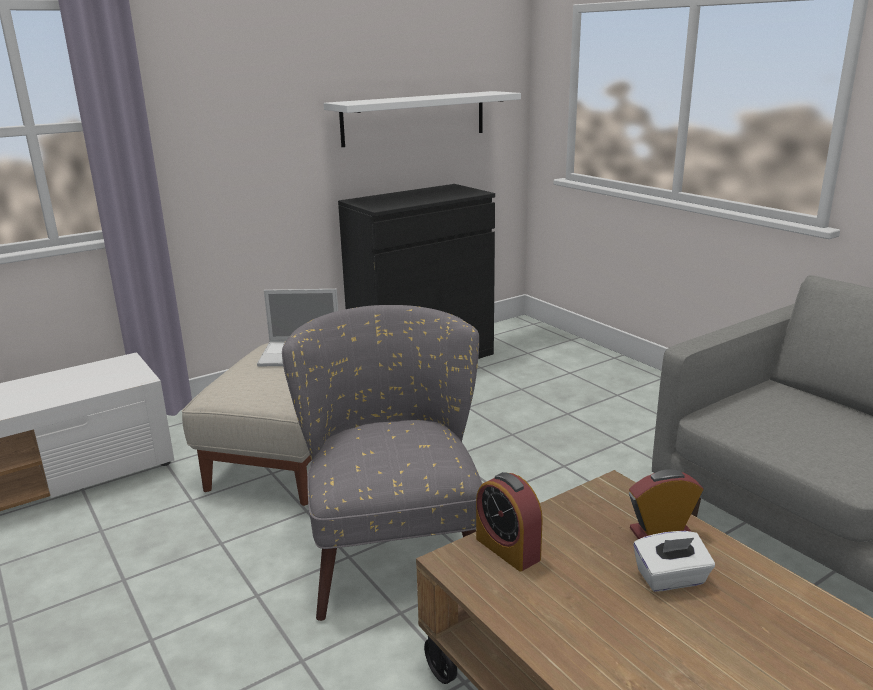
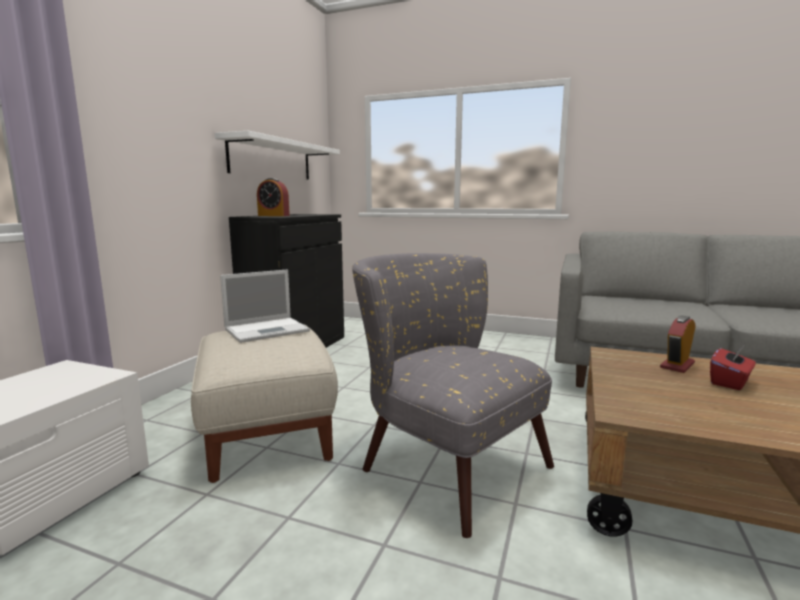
camera: 35 degrees left, 10 degrees down
(507, 549) = (631, 396): alarm clock -> alarm clock (273, 215)
(671, 579) = (730, 382): white tissue box -> red tissue box

